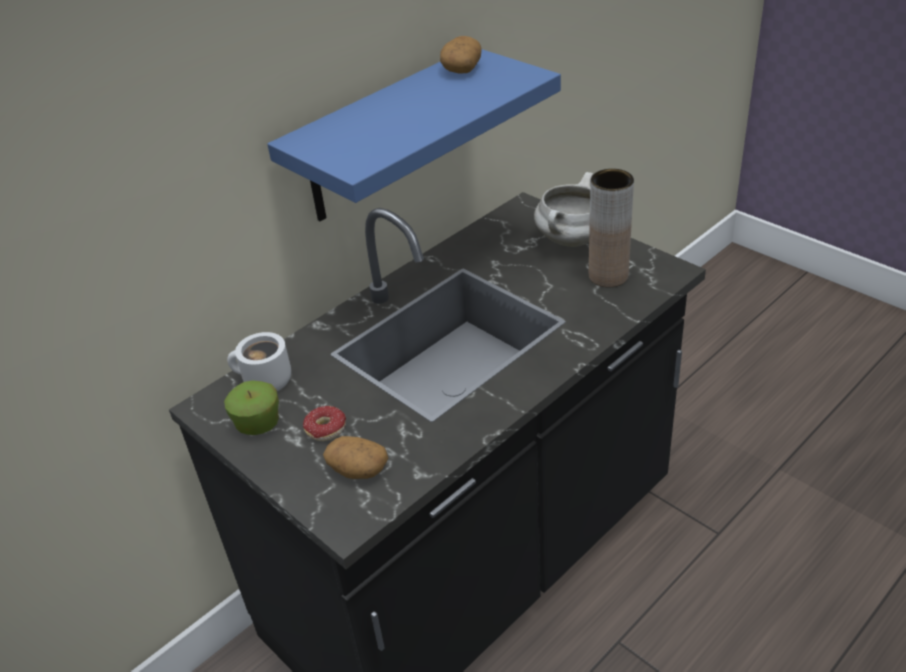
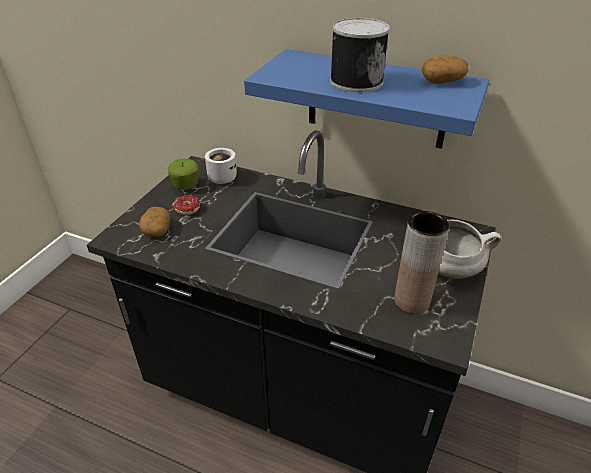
camera: 65 degrees right, 0 degrees up
(420, 113) = (355, 81): none -> can

